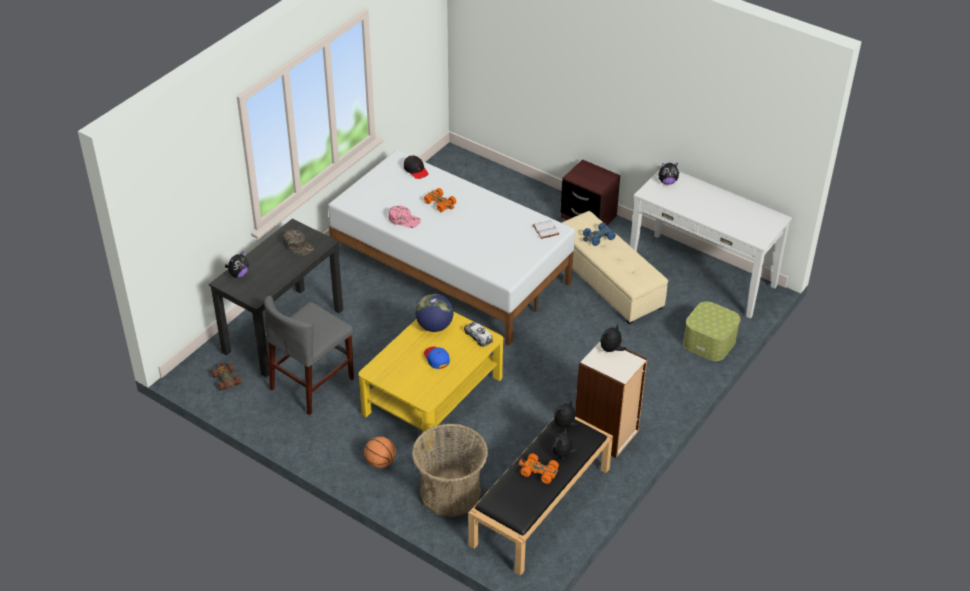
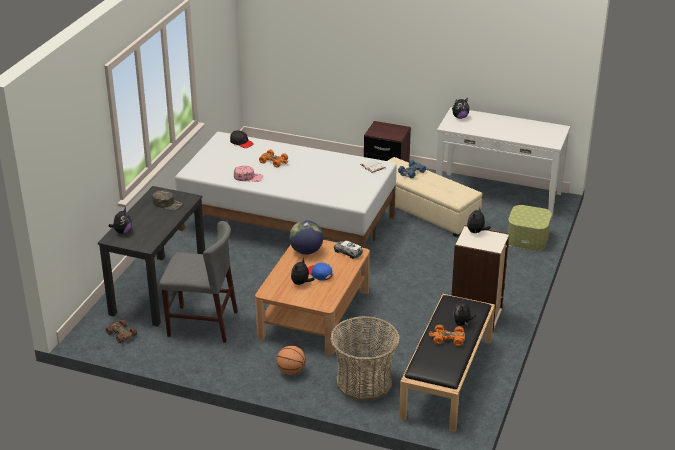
camera: 15 degrees left, 10 degrees down
(312, 383) = (202, 324): grey chair -> grey chair turned 105 degrees counterclockwise
(433, 395) = (314, 314): yellow coffee table -> brown coffee table
(565, 425) = (453, 302): plush toy -> plush toy (301, 283)

